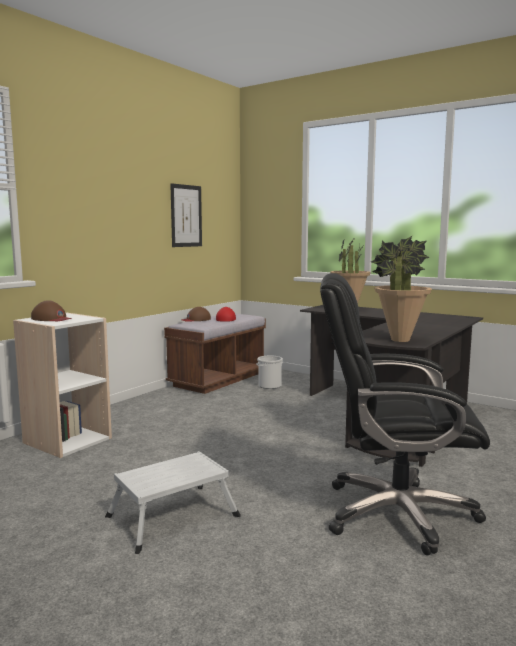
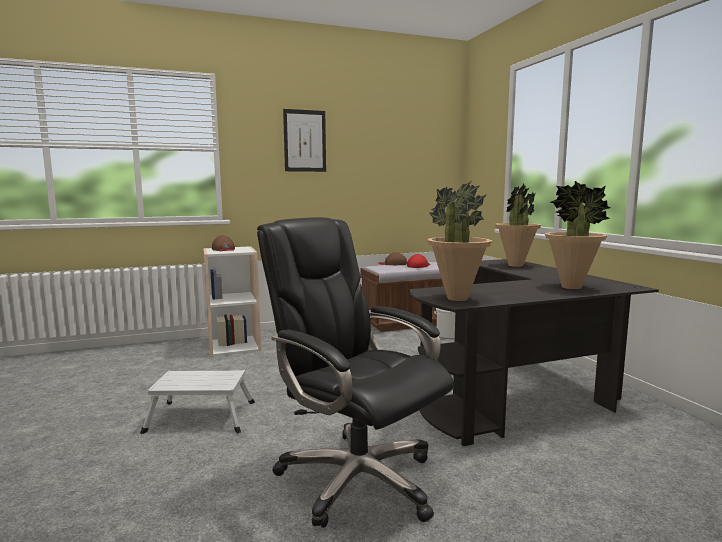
camera: 35 degrees right, 0 degrees up
(186, 216) = (391, 168): picture -> picture (305, 141)
(437, 322) = (571, 287): none -> potted plant

